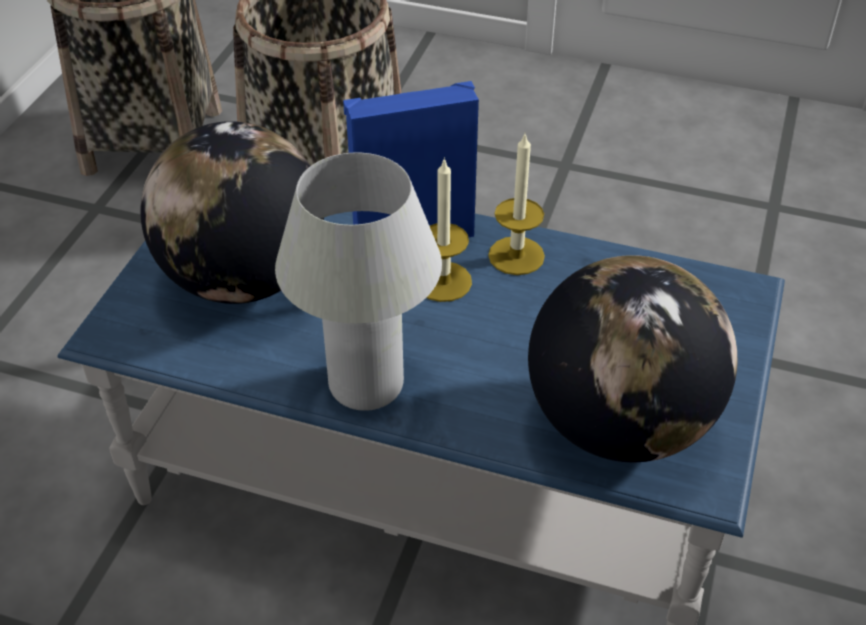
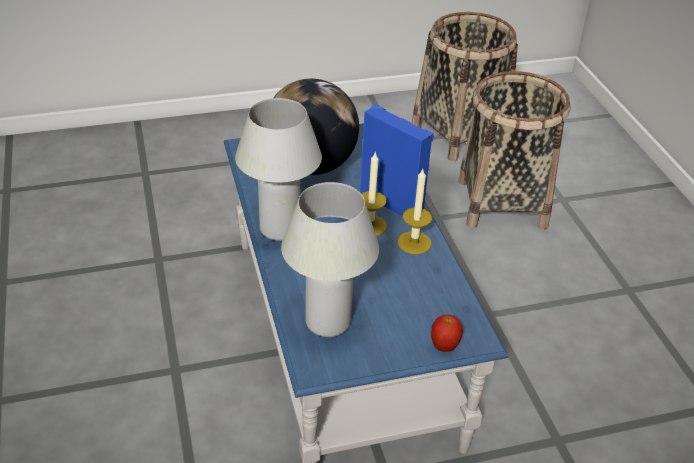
camera: 55 degrees right, 5 degrees down
(619, 424) = (328, 322): globe -> white table lamp
(742, 328) = (444, 347): none -> apple

